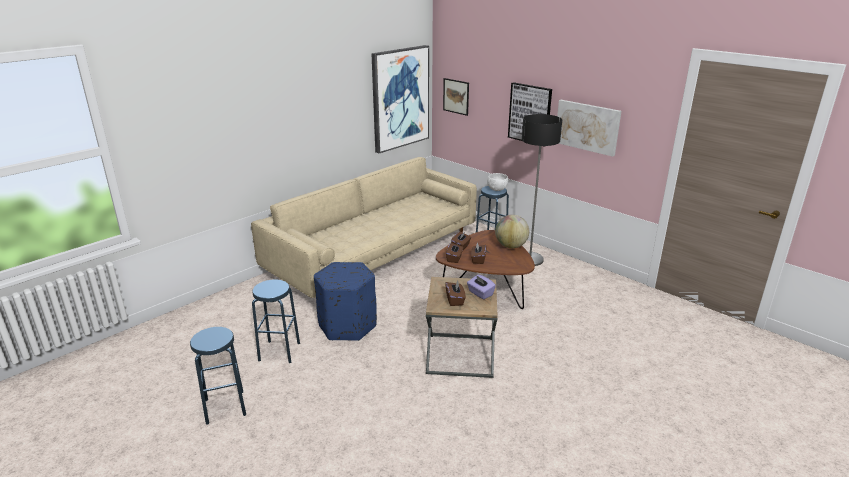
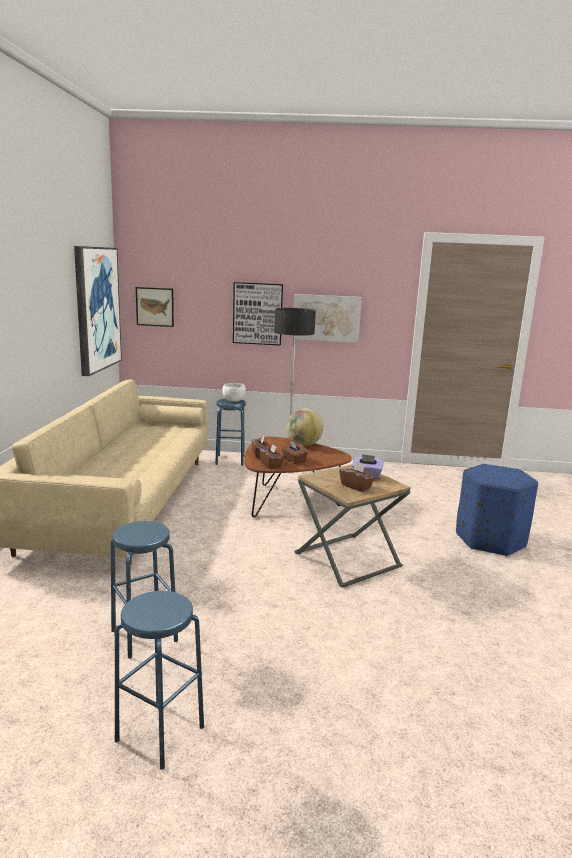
camera: 40 degrees left, 10 degrees down
(347, 326) = (193, 577): blue ottoman -> blue ottoman (490, 540)

